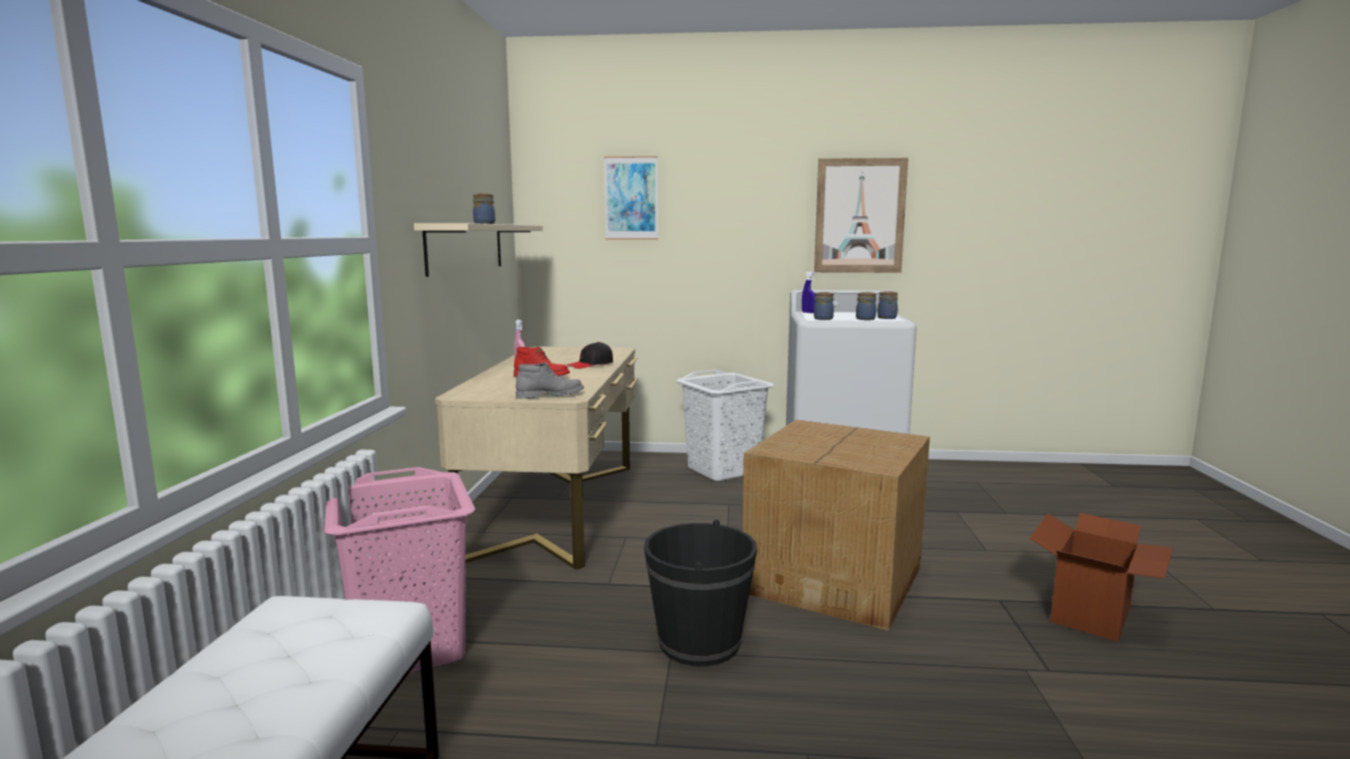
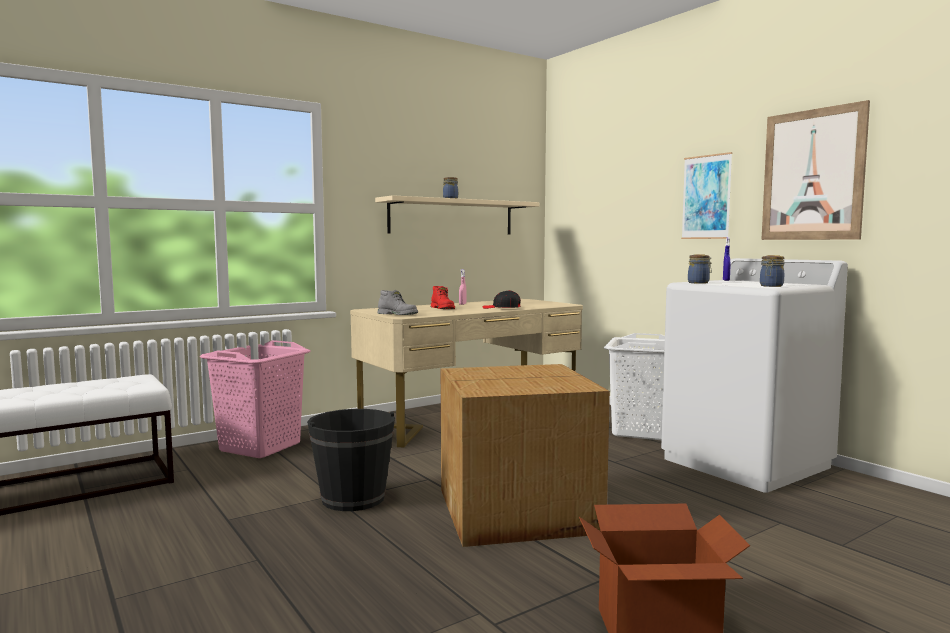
camera: 50 degrees right, 5 degrees down
(631, 198) = (614, 176): picture -> picture (706, 197)
(865, 319) = (741, 285): jar -> none

